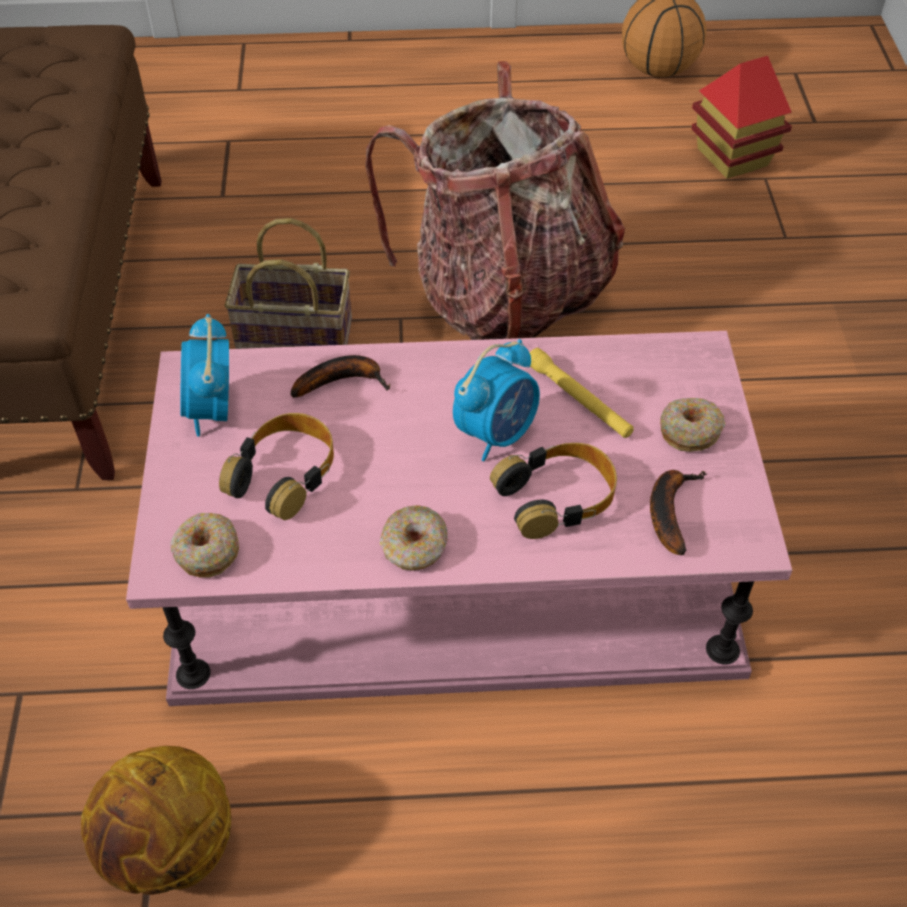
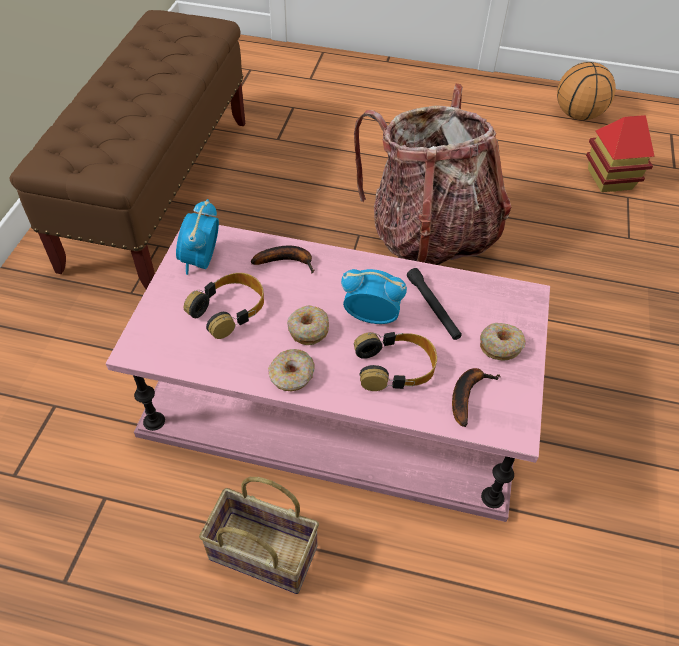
camera: 15 degrees right, 0 degrees up
(171, 847) = (105, 524): basketball -> none
(206, 551) = (164, 346): donut -> donut (308, 329)
(291, 337) = (288, 231): basket -> basket (260, 554)
(496, 433) = (371, 316): alarm clock -> alarm clock turned 135 degrees counterclockwise
(579, 400) = (433, 308): yellow flashlight -> black flashlight

